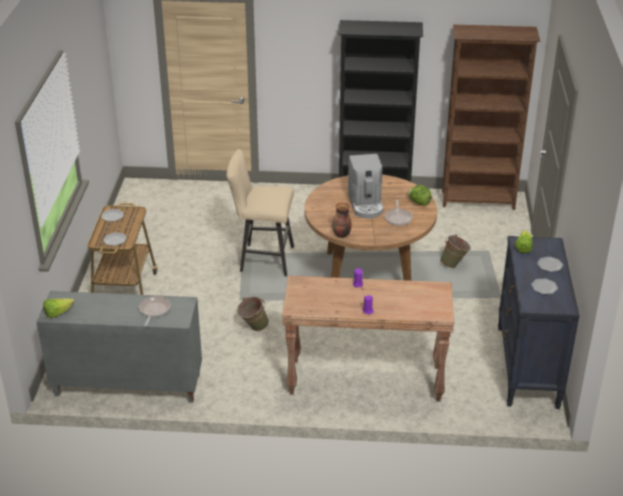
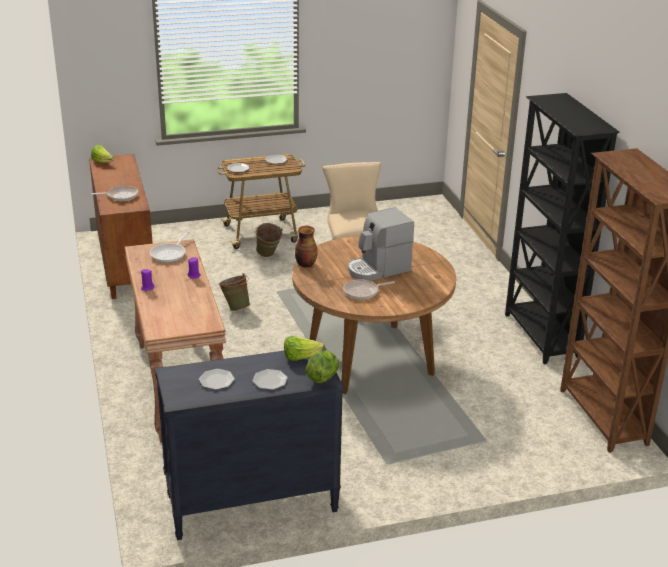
camera: 70 degrees right, 5 degrees down
(126, 385) = (124, 264): grey cabinet -> brown cabinet
(311, 291) = (170, 254): none -> frying pan
(419, 203) = (407, 300): lettuce -> lettuce (322, 377)
(454, 264) = (434, 417): green bucket -> green bucket (268, 256)

